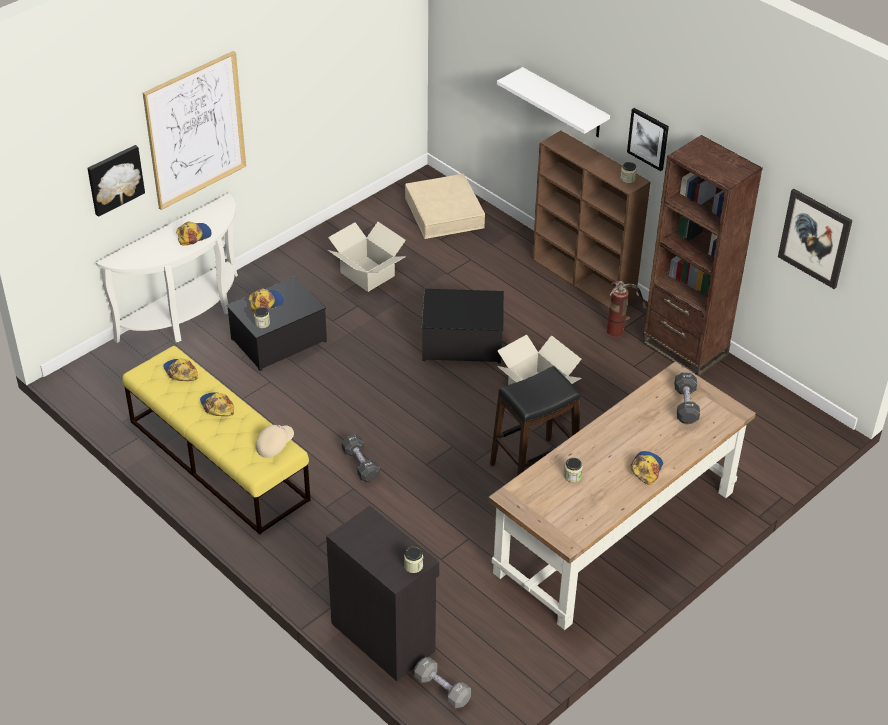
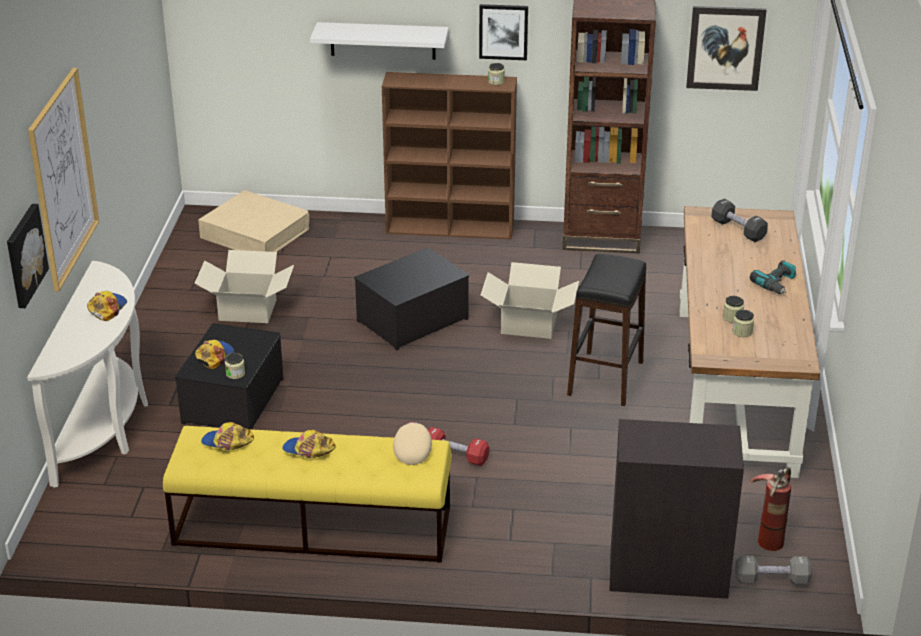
camera: 40 degrees left, 10 degrees down
(360, 464) = (455, 456): black dumbbell -> red dumbbell
(413, 566) = (725, 440): jar -> jar (742, 332)
(620, 327) = (529, 247): fire extinguisher -> fire extinguisher (770, 535)
(646, 468) = (777, 284): cap -> power drill

